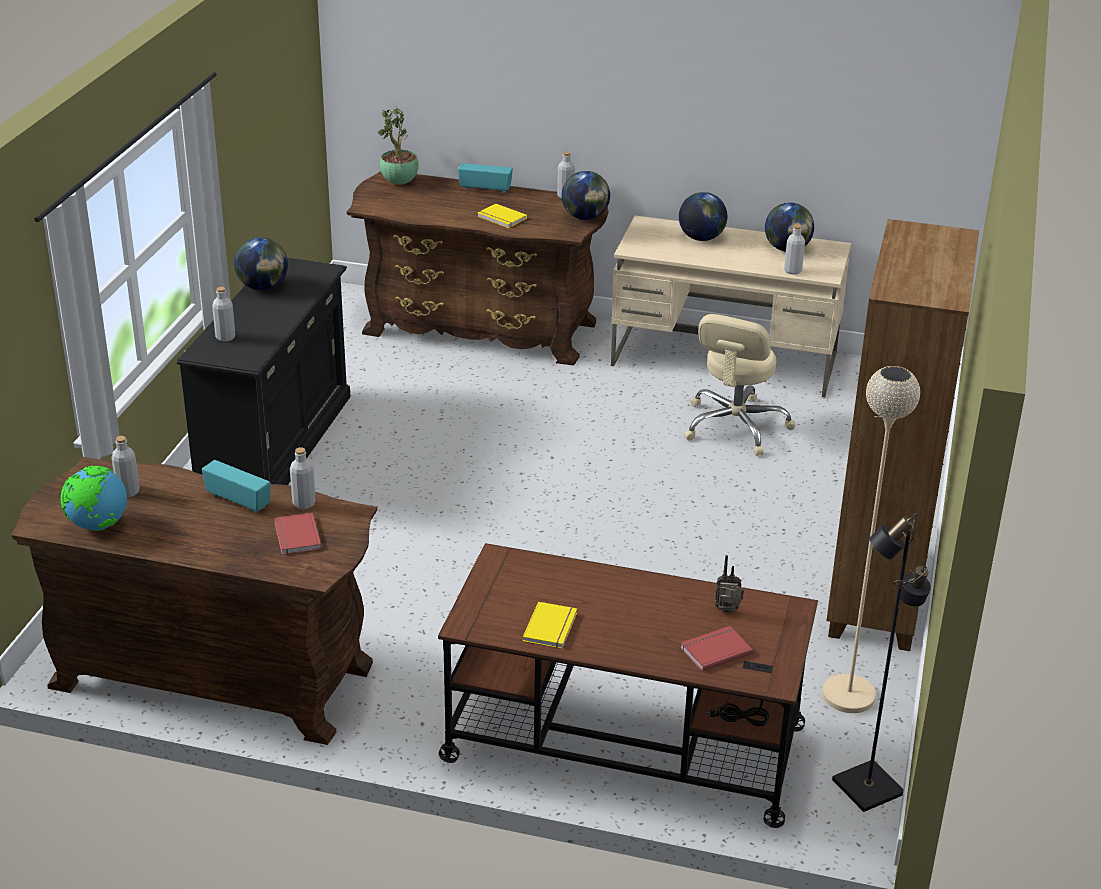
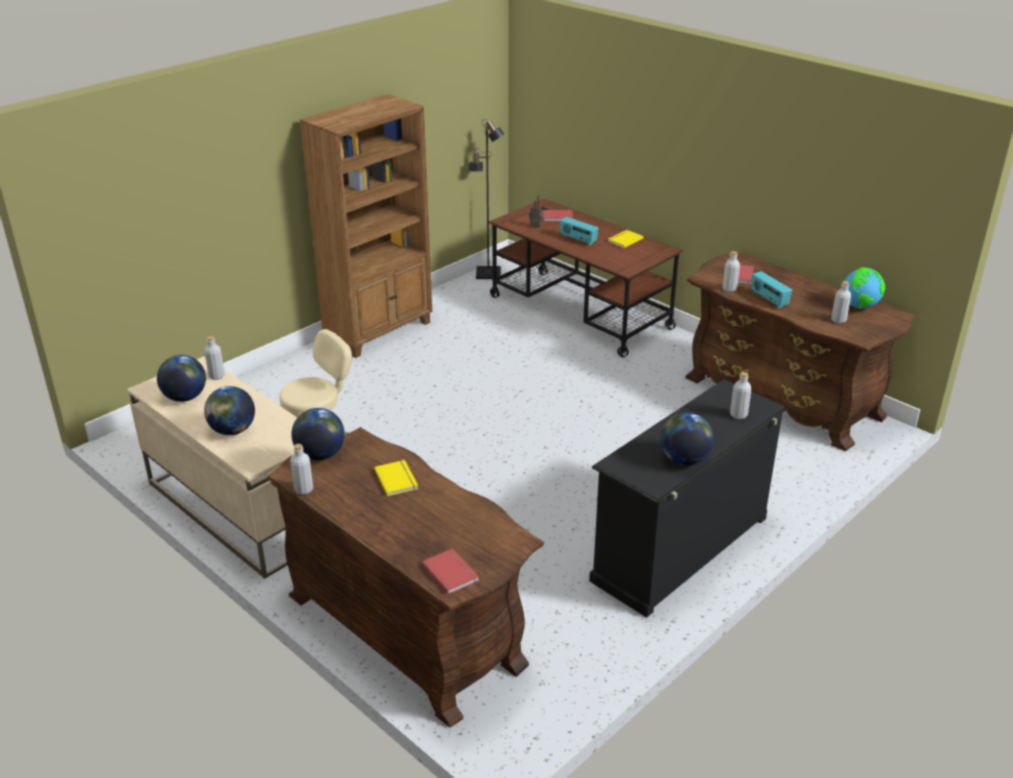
camera: 150 degrees left, 0 degrees up
(399, 183) = (451, 572): potted plant -> red book
(485, 189) = (369, 528): radio -> radio (578, 240)
(848, 696) = (453, 300): beige floor lamp -> none

